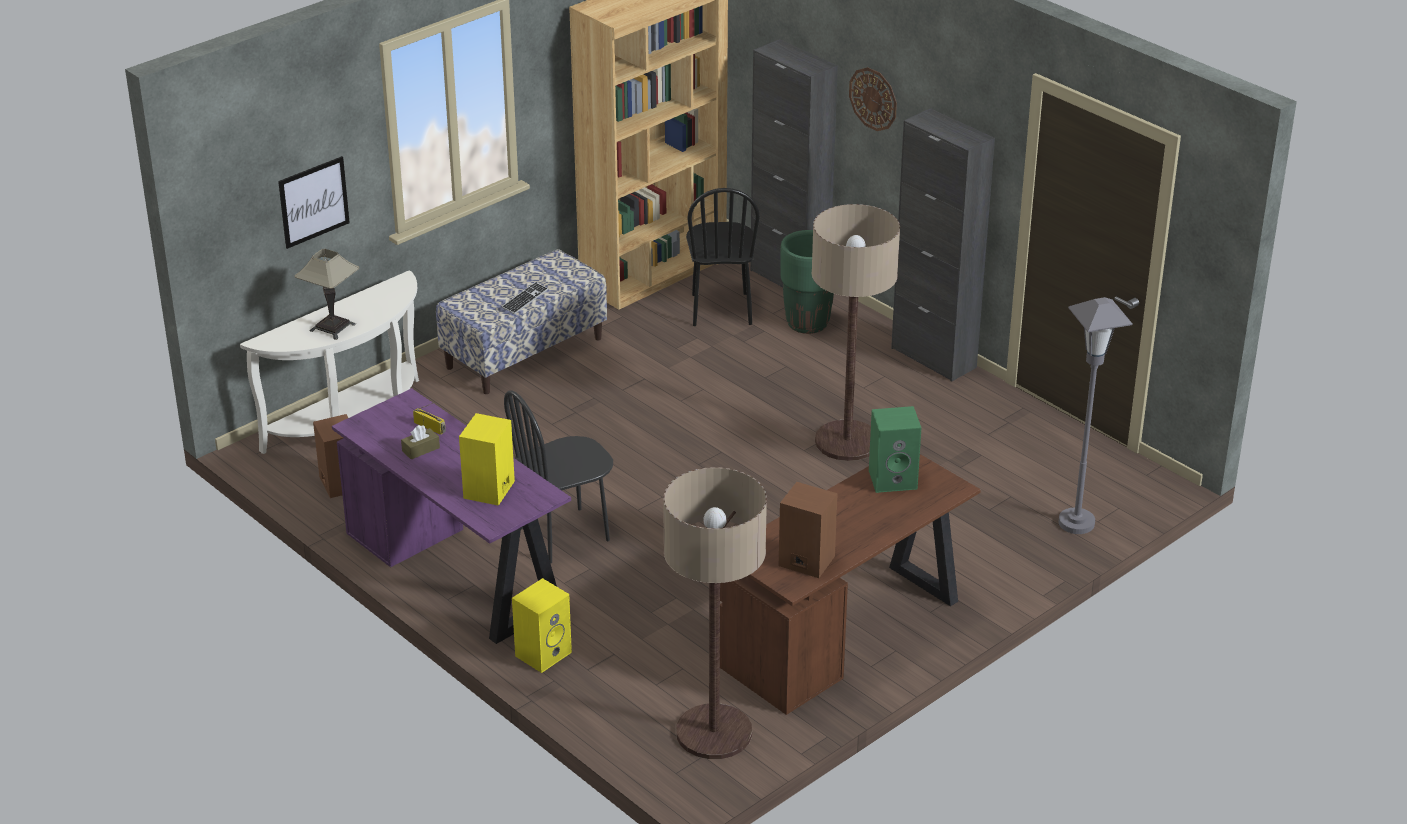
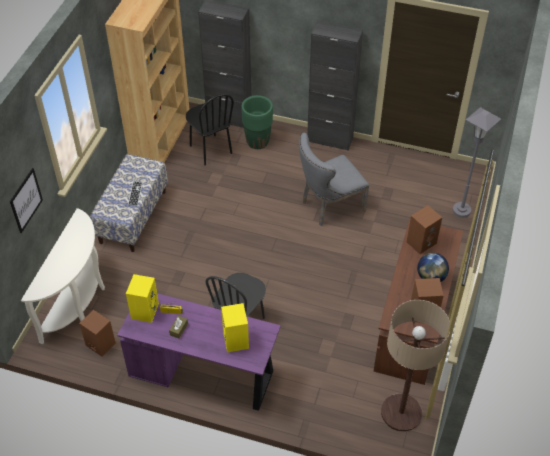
camera: 30 degrees left, 15 degrees up
(332, 327) = (65, 266): table lamp -> none
(543, 653) = (286, 404): yellow speaker -> yellow speaker (144, 310)
(847, 441) = (329, 206): floor lamp -> grey chair
(863, 525) = (430, 277): none -> globe
(873, 98) = (275, 21): wall clock -> none
(894, 479) = (421, 242): green speaker -> brown speaker

